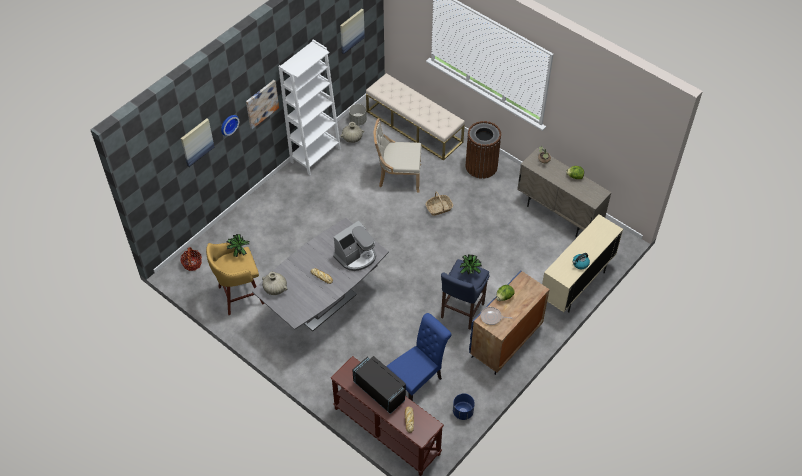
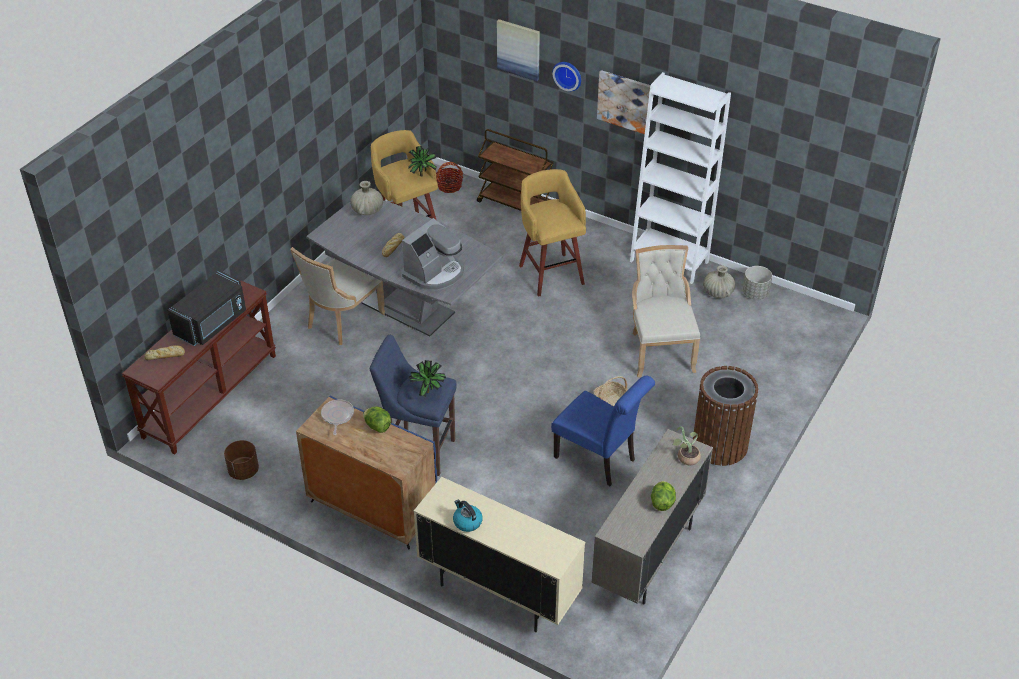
camera: 80 degrees right, 10 degrees down
(228, 227) = (515, 205): none -> brown cart
(310, 219) = (550, 273): none -> yellow stool
(328, 345) = (342, 321): none -> beige chair
(351, 31) = (807, 154): picture -> none
(356, 256) = (435, 273): coffee machine -> coffee machine turned 90 degrees counterclockwise
(414, 127) = (771, 356): beige bench -> none
(418, 380) = (293, 417): blue chair -> blue chair (599, 460)
(463, 412) = (243, 471): blue planter -> brown planter

